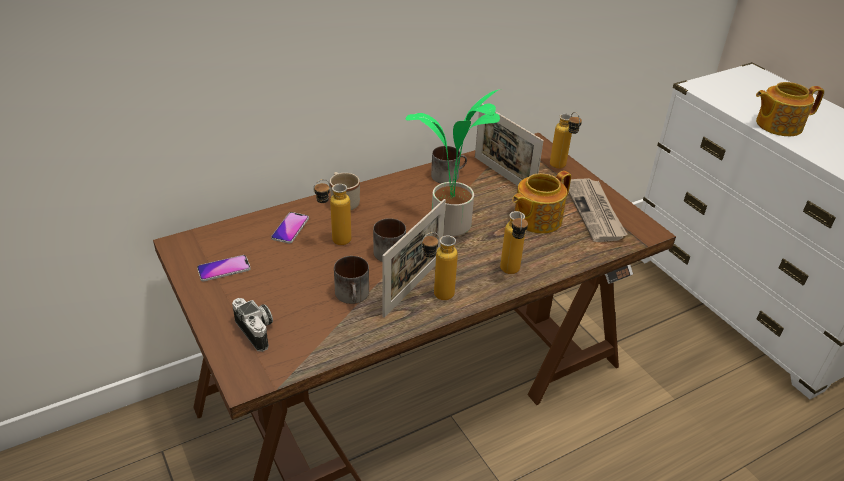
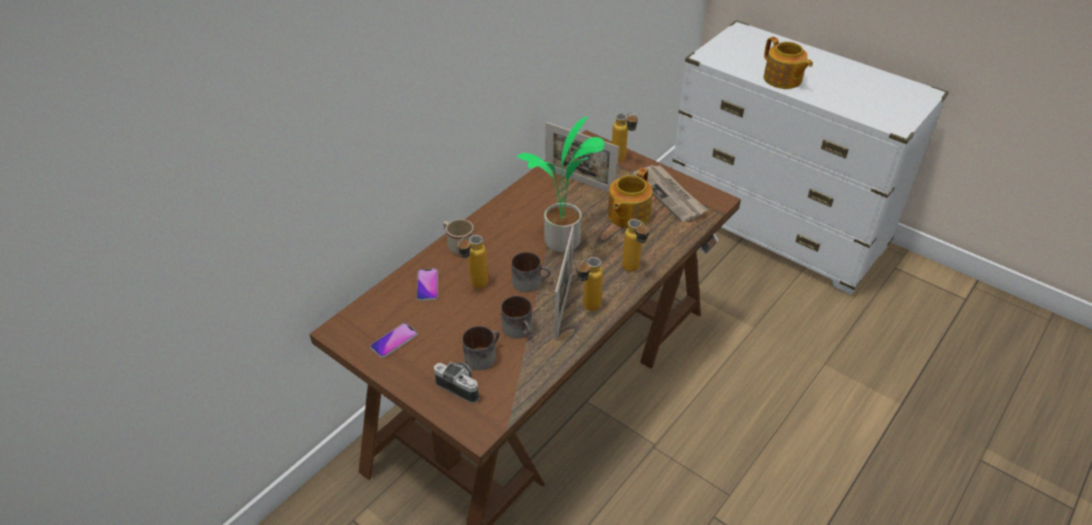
camera: 20 degrees left, 5 degrees up
(448, 175) = (532, 193): mug -> mug (482, 355)
(777, 125) = (782, 79): teapot -> teapot turned 90 degrees counterclockwise

